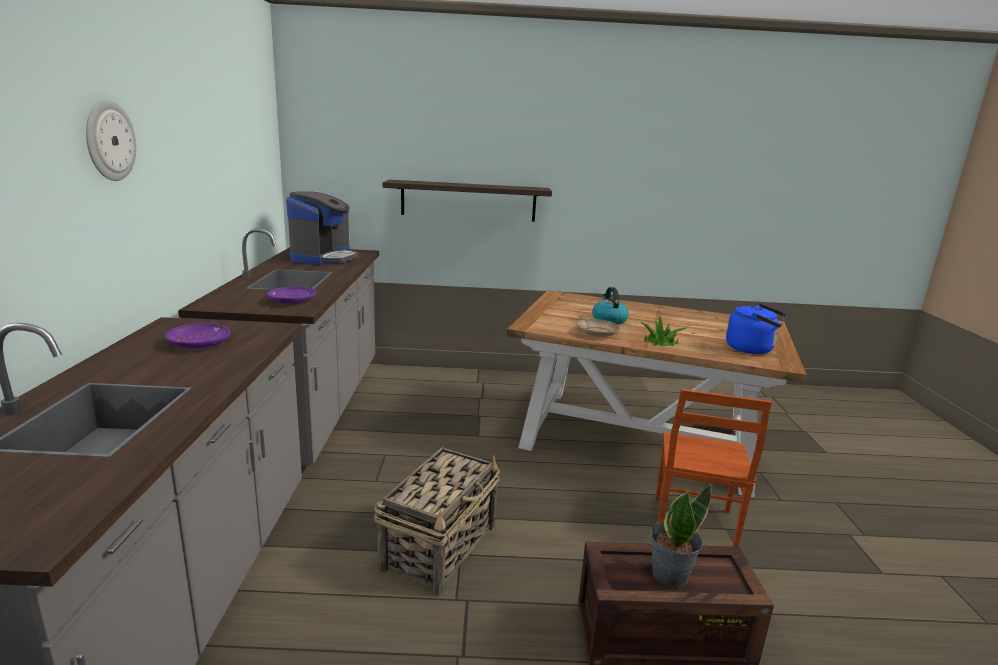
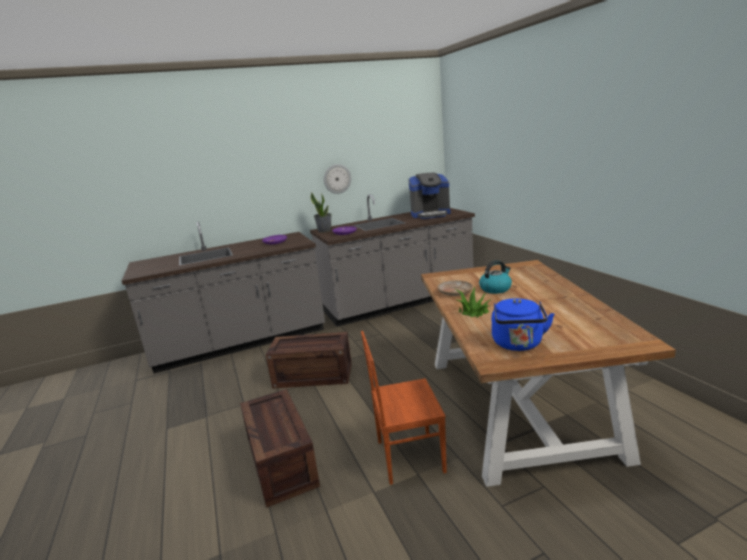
camera: 70 degrees right, 0 degrees up
(109, 141) = (273, 157): wall clock -> wall clock (337, 179)
(440, 546) = (314, 375): basket -> crate
(468, 201) = (521, 179): shelf -> none
(669, 574) = (273, 421): potted plant -> potted plant (324, 230)

